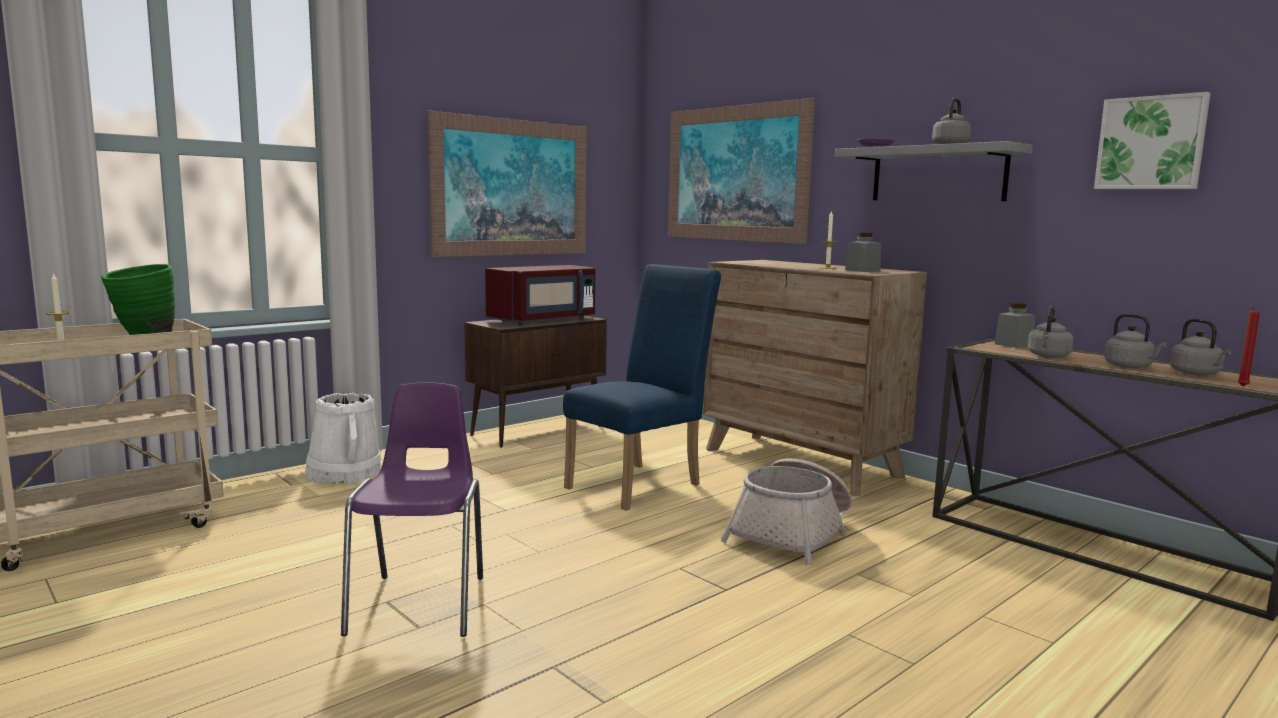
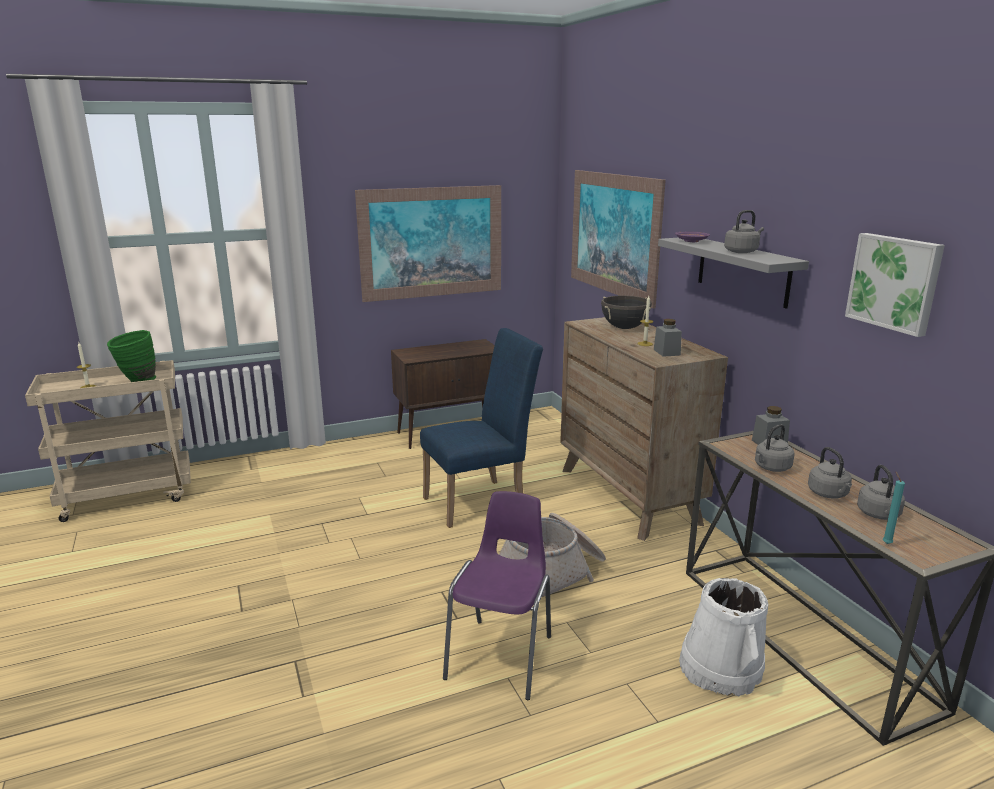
camera: 20 degrees right, 10 degrees up
(344, 473) = (289, 463): white bucket -> white bucket (721, 668)
(421, 603) = (256, 591): purple chair -> purple chair (502, 656)
(544, 320) = (452, 350): red microwave -> none
(782, 263) = (624, 328): none -> black cooking pot
(1240, 386) = (885, 543): red candle -> turquoise candle

